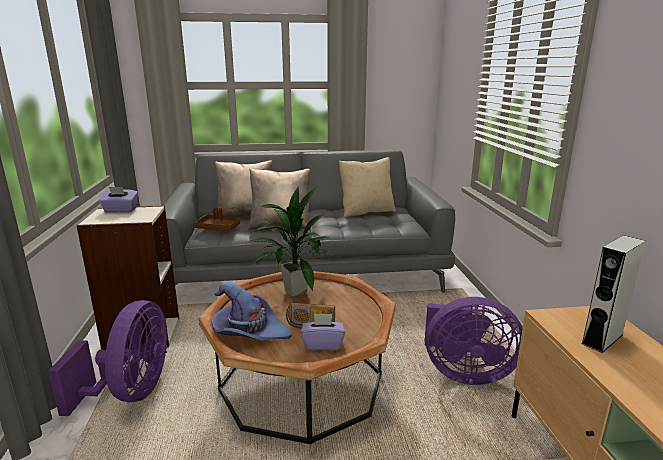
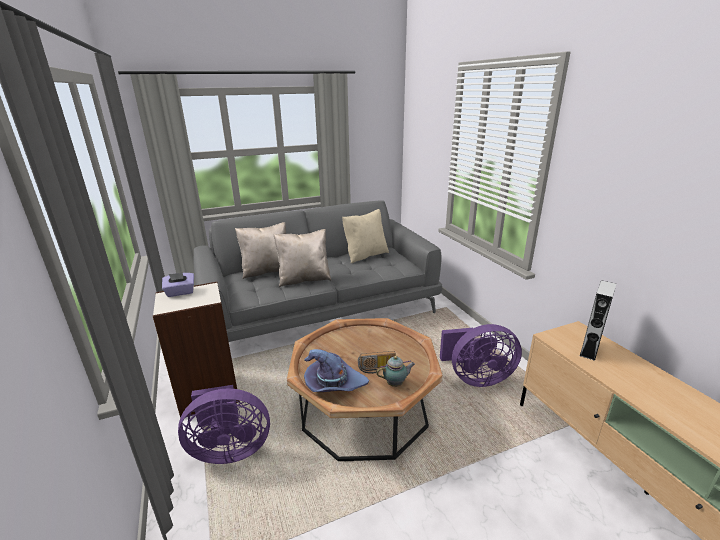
camera: 15 degrees left, 5 degrees up
(131, 392) = (229, 449): purple fan -> purple fan turned 90 degrees clockwise
(218, 228) = (252, 288): brown tray -> none
(294, 291) = (347, 340): potted plant -> none
(323, 344) = (396, 384): purple tissue box -> teapot

